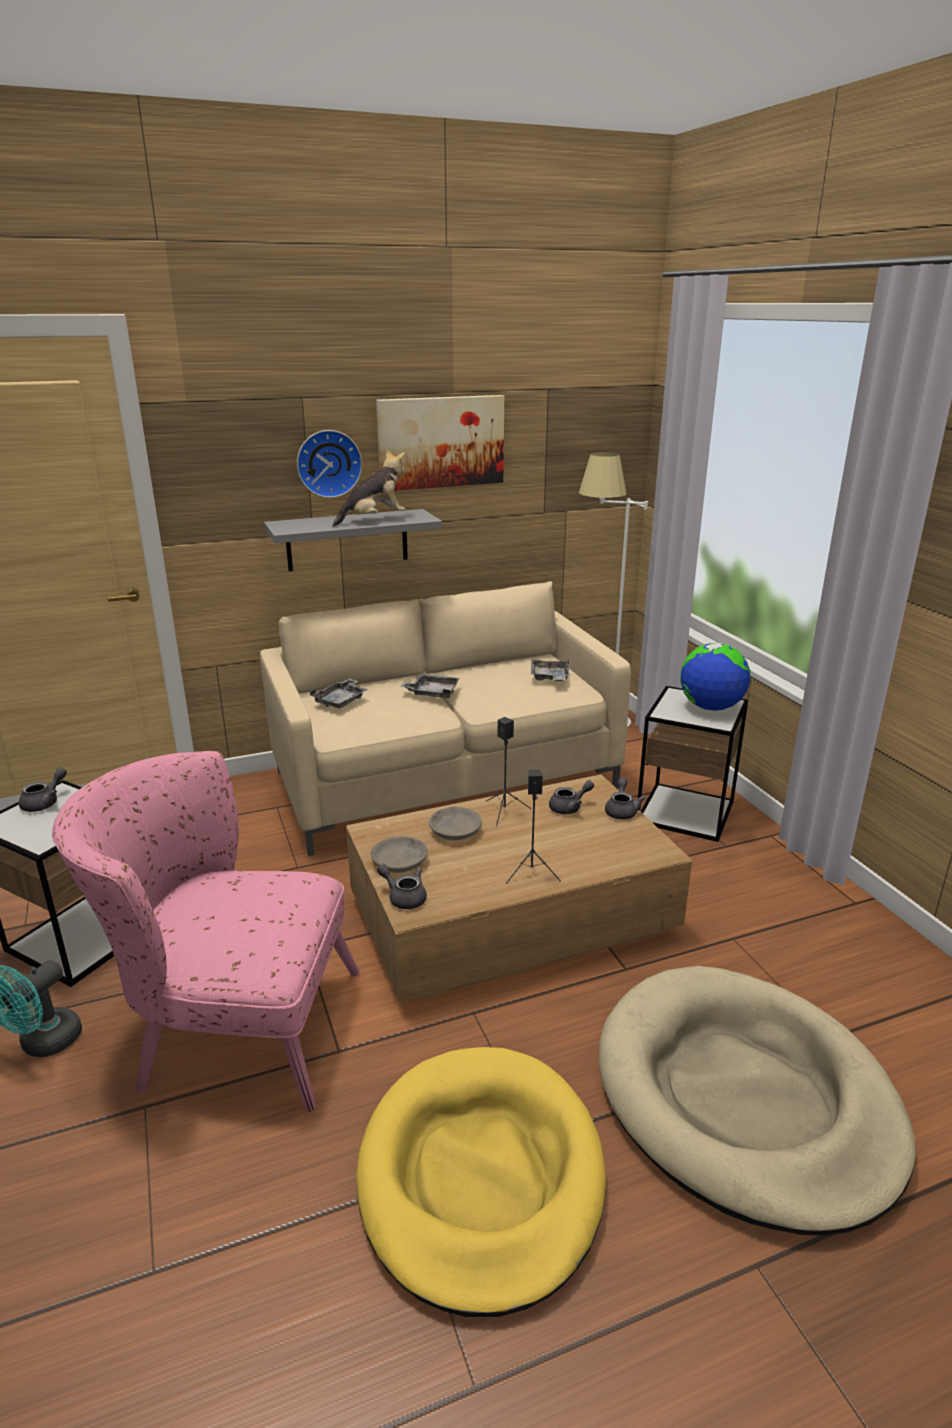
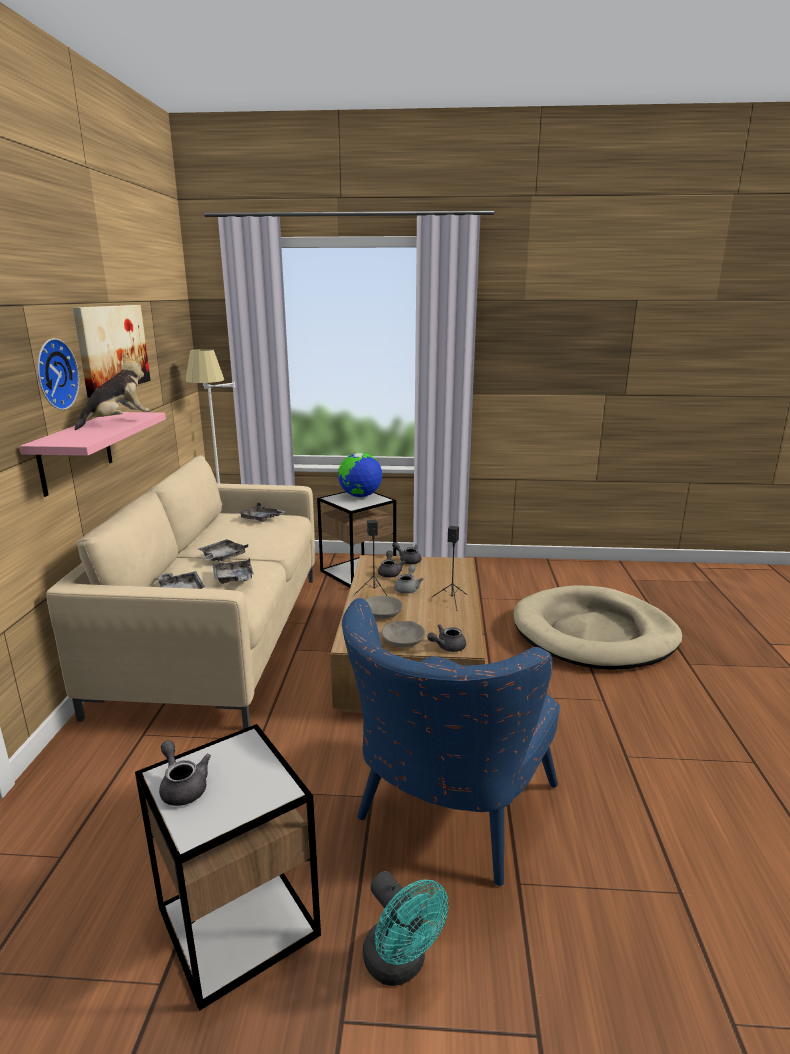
camera: 65 degrees left, 5 degrees down
(230, 1026) = (447, 815): pink armchair -> blue armchair
(347, 540) = (76, 452): grey shelf -> pink shelf
(374, 520) = (118, 422): plush toy -> plush toy turned 45 degrees clockwise
(386, 713) = (234, 579): none -> grey tray
(480, 1177) = (626, 727): yellow dog bed -> none
(537, 831) = (408, 588): none -> grey teapot

